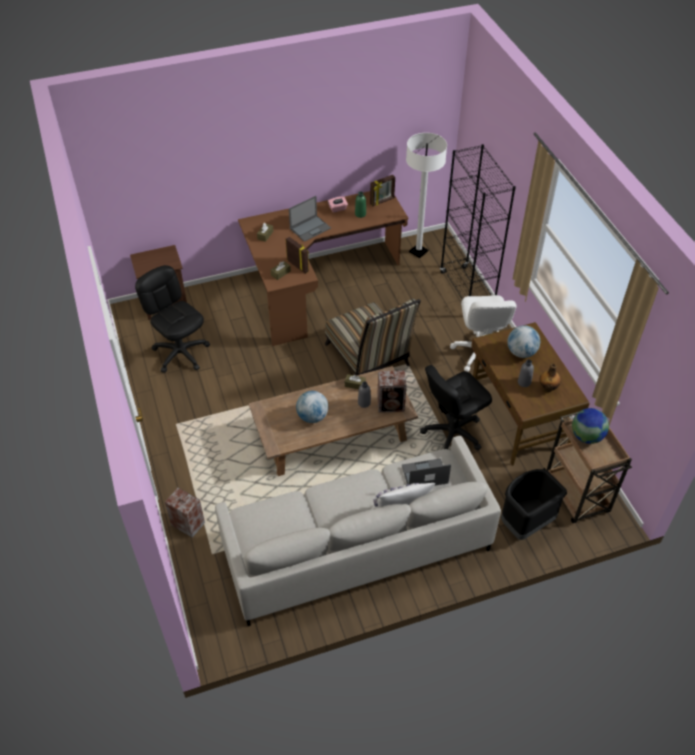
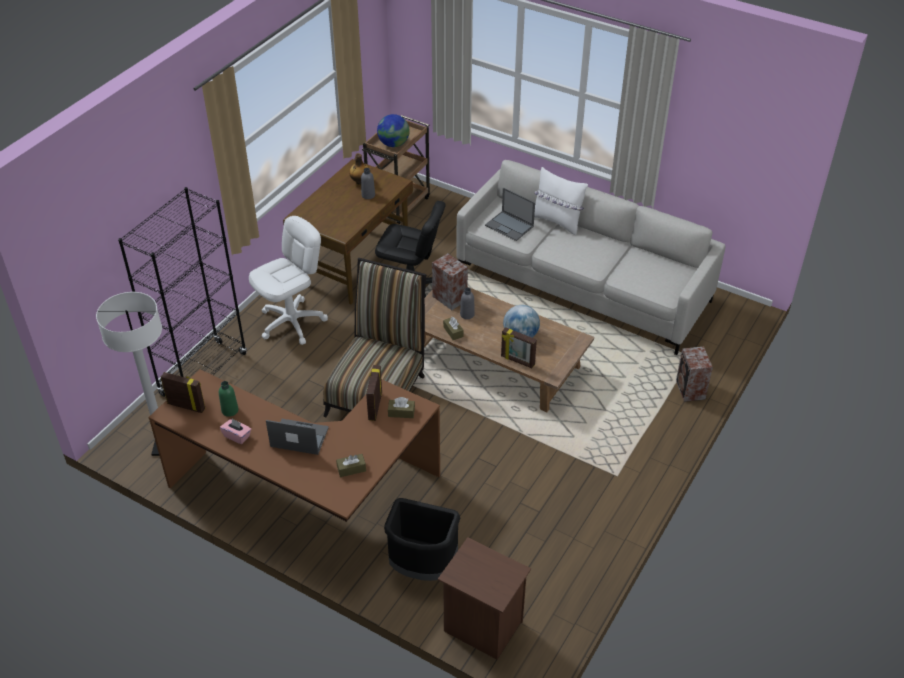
camera: 130 degrees left, 5 degrees down
(181, 353) = (533, 546): black office chair -> none
(292, 399) = (517, 361): none -> picture frame
(521, 352) = (333, 210): globe -> none
(525, 523) = (456, 218): black trash can -> black trash can (423, 567)

